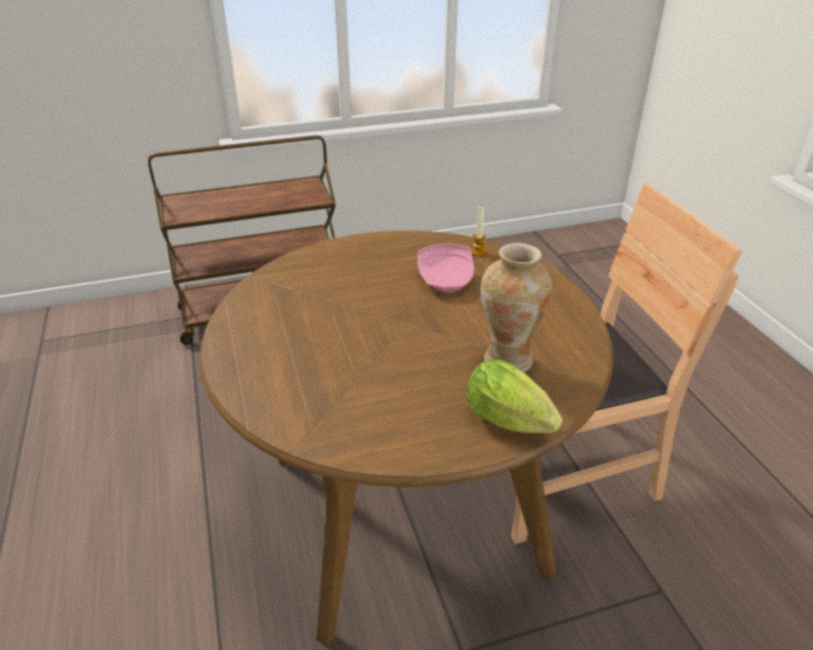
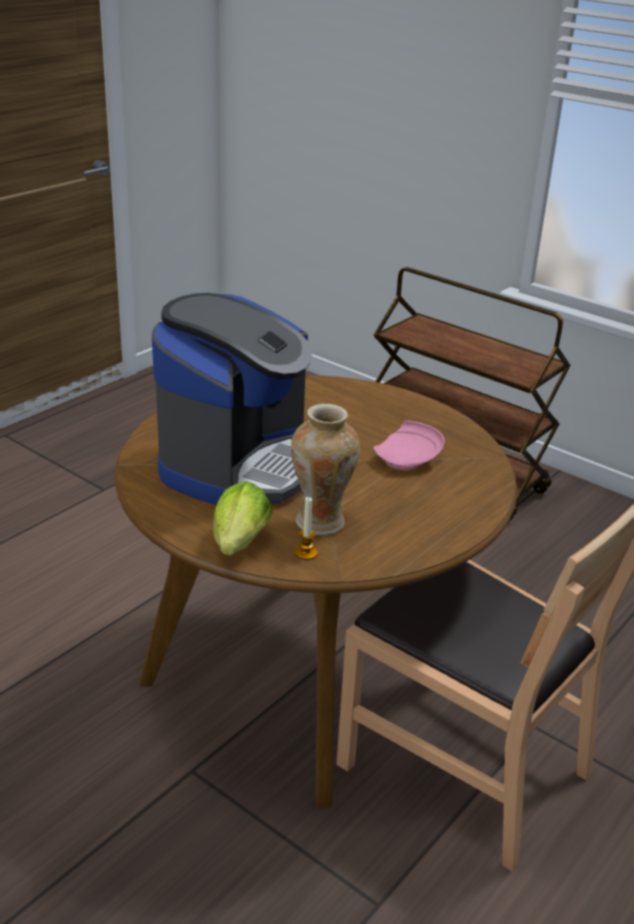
camera: 55 degrees right, 5 degrees down
(373, 369) = (240, 465): none -> coffee machine
(478, 251) = (479, 461): candle -> candle (306, 553)

